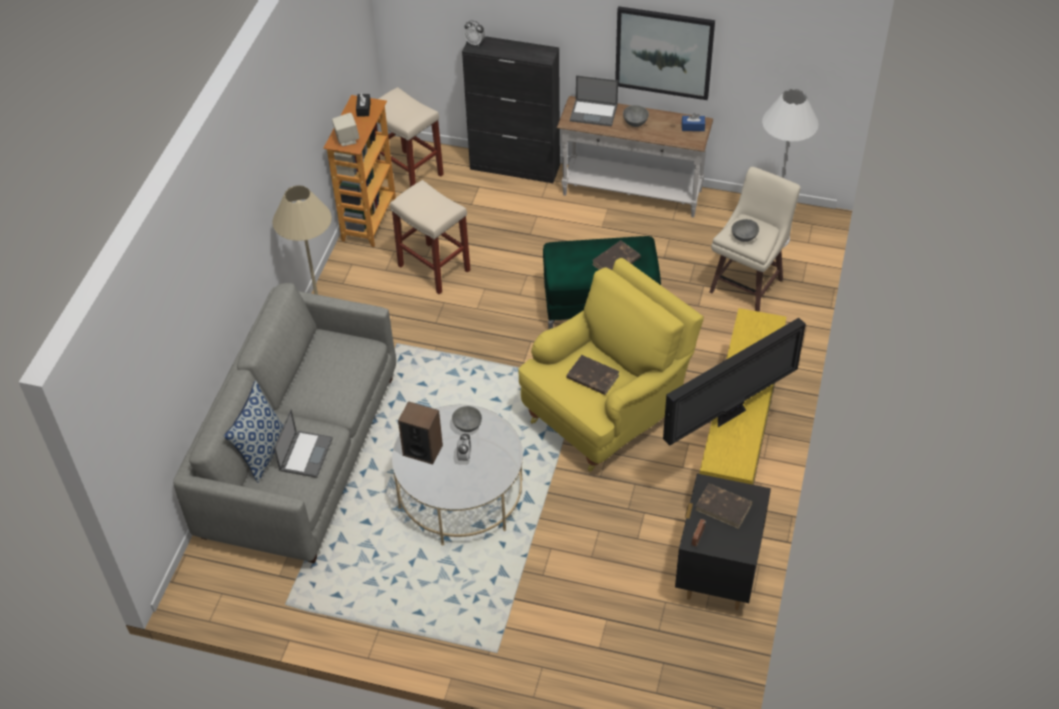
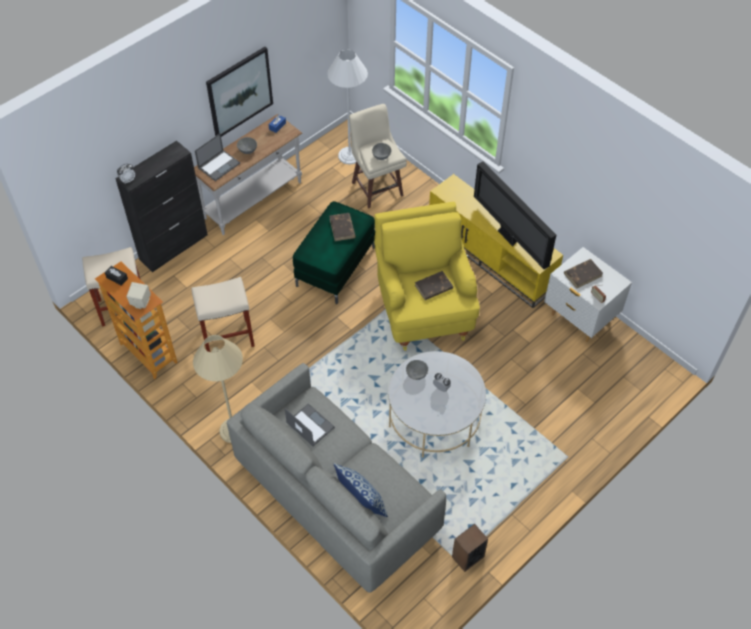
camera: 60 degrees left, 5 degrees up
(306, 453) = (382, 475): laptop -> laptop (310, 425)
(422, 450) = (419, 408): speaker -> speaker (467, 556)
(717, 575) = (579, 319): black nightstand -> white nightstand
(730, 414) = (508, 238): television -> television turned 150 degrees clockwise

